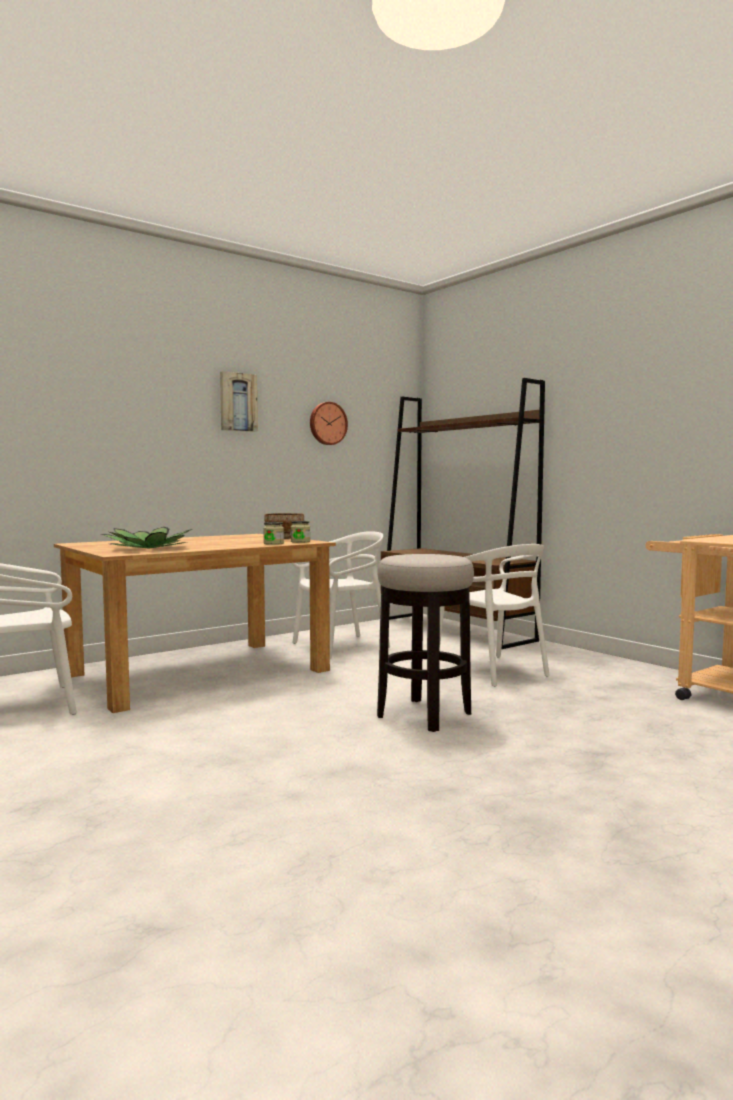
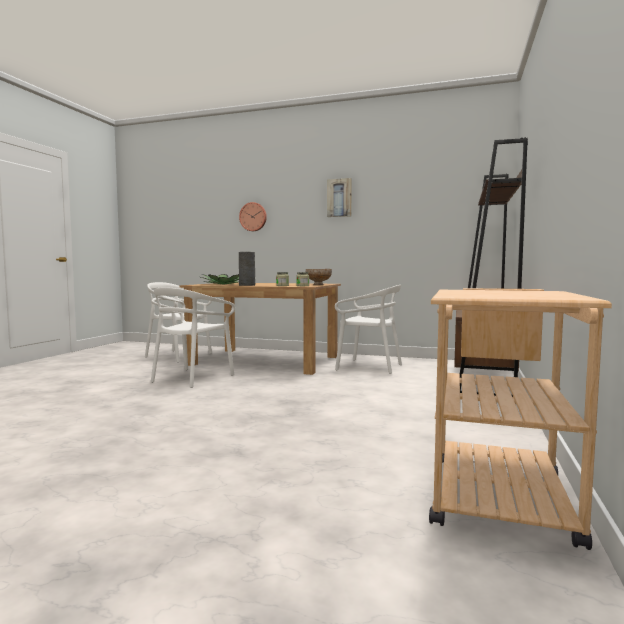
camera: 55 degrees right, 0 degrees up
(220, 547) = (247, 285): none -> grey vase
(327, 423) = (411, 205): wall clock -> wall clock (253, 217)
(424, 715) = (258, 404): stool -> none
(491, 670) = (391, 400): white chair -> white chair (192, 378)

